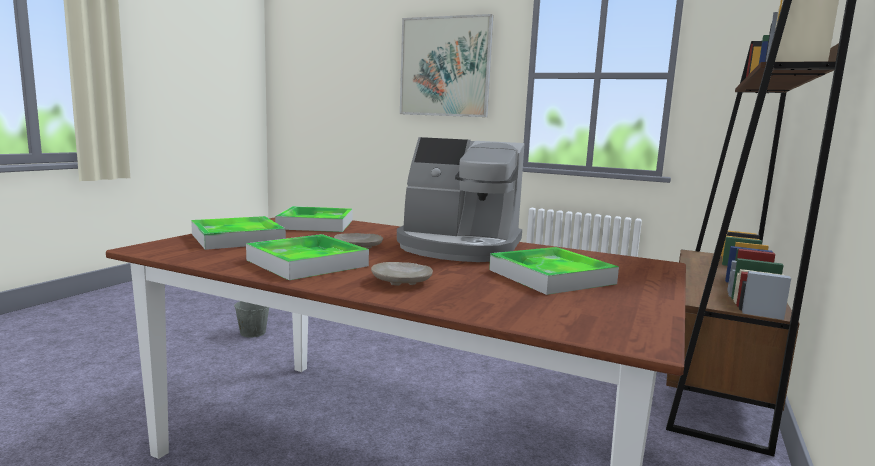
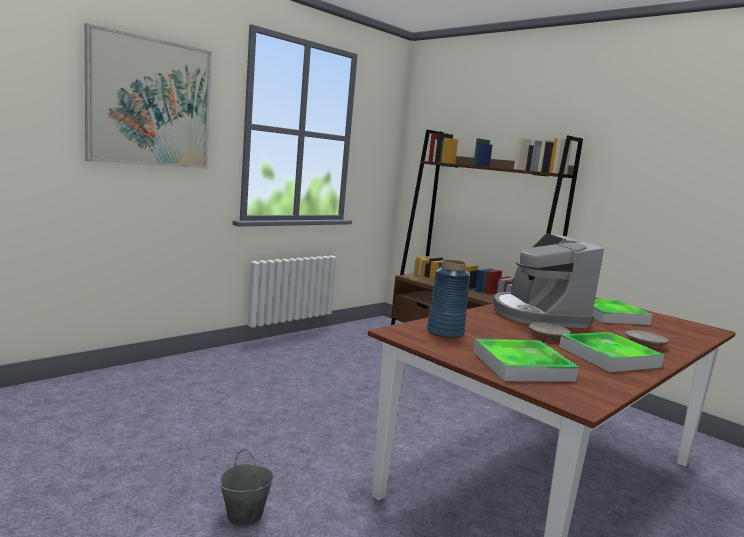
camera: 70 degrees left, 0 degrees up
(316, 224) = (445, 332): tray -> blue vase
(458, 247) = (537, 315): coffee machine -> coffee machine turned 135 degrees clockwise

